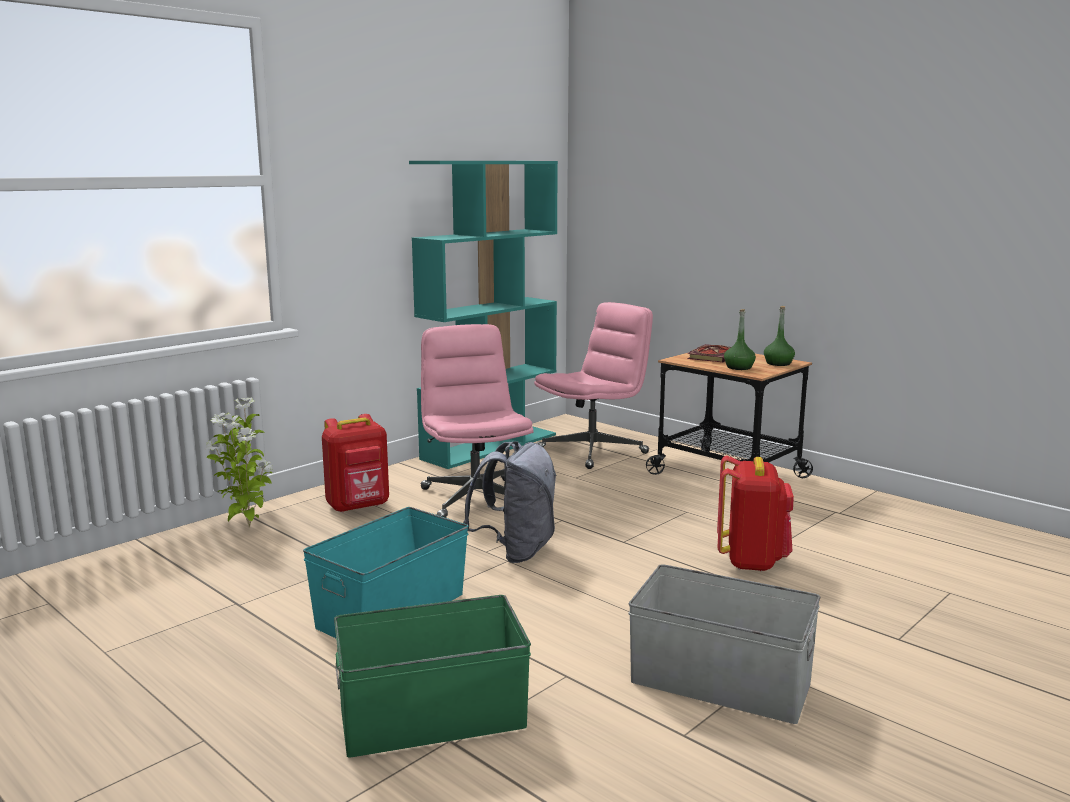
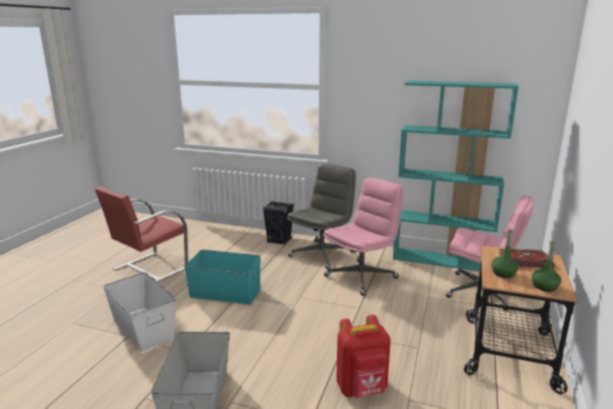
camera: 65 degrees right, 5 degrees up
(147, 687) = (149, 269): none -> red chair
(247, 527) = (279, 241): potted plant -> black speaker
(359, 506) = (322, 254): red backpack -> grey office chair
(431, 717) = (143, 327): green storage box -> white storage box
(516, 551) = (306, 305): grey backpack -> none

